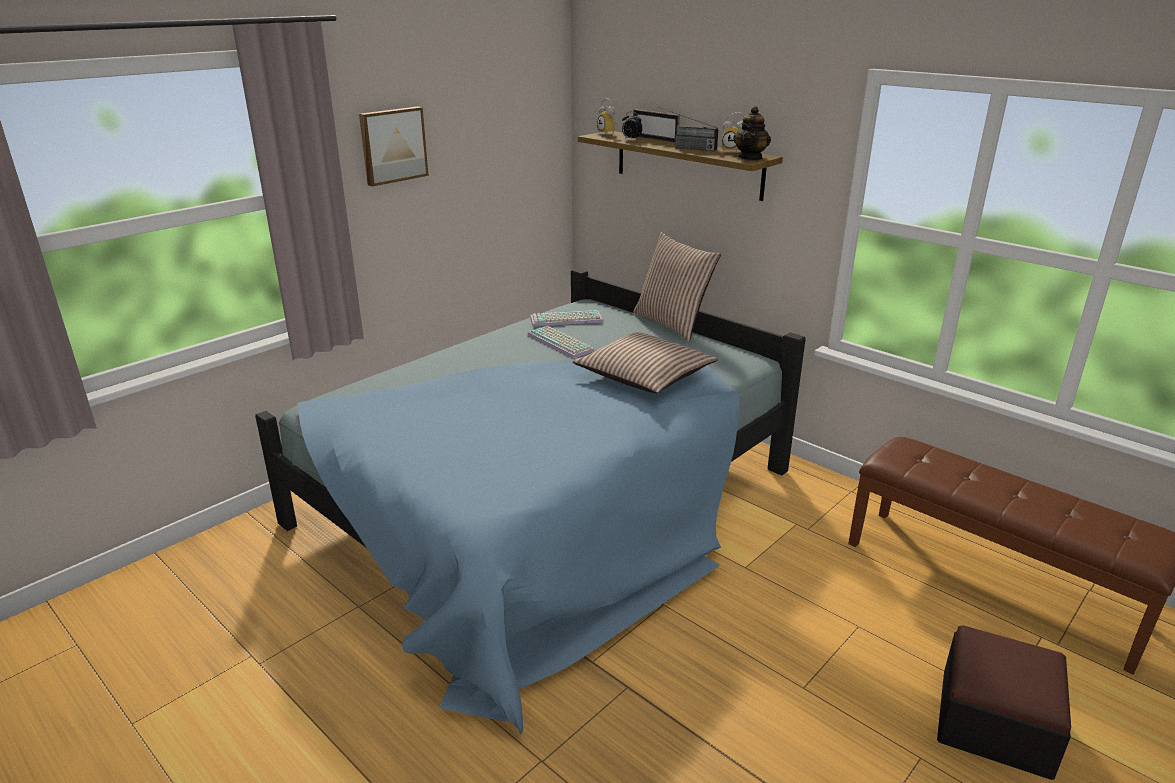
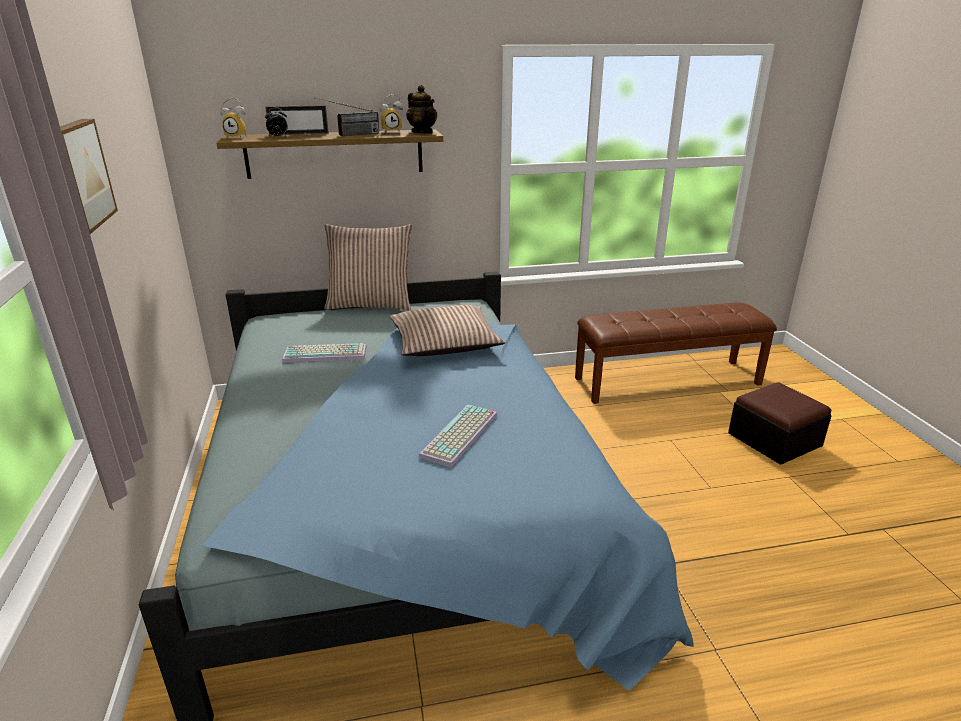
camera: 55 degrees left, 0 degrees up
(565, 320) = (286, 337): keyboard -> keyboard (461, 436)

